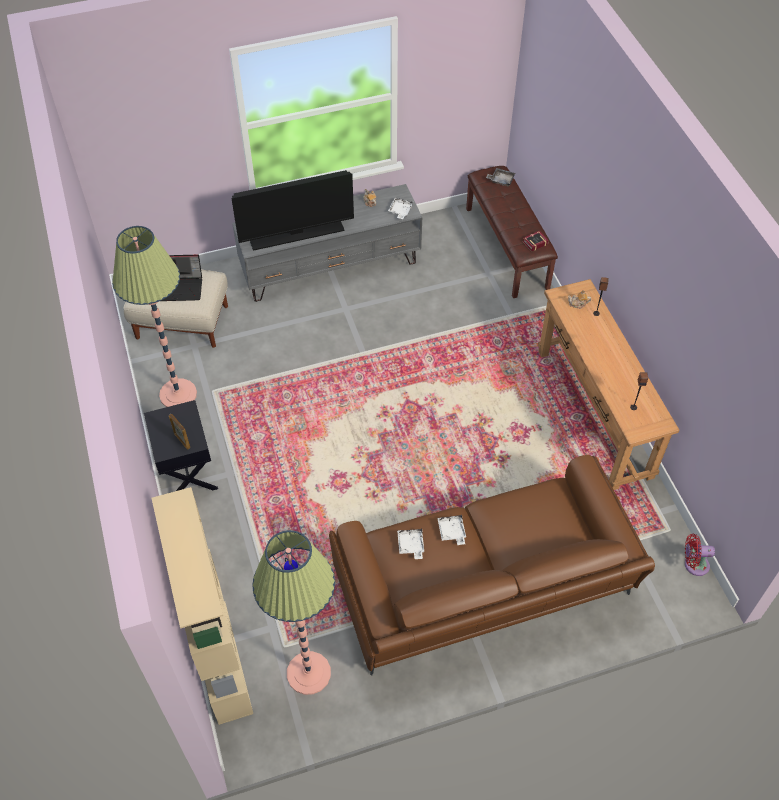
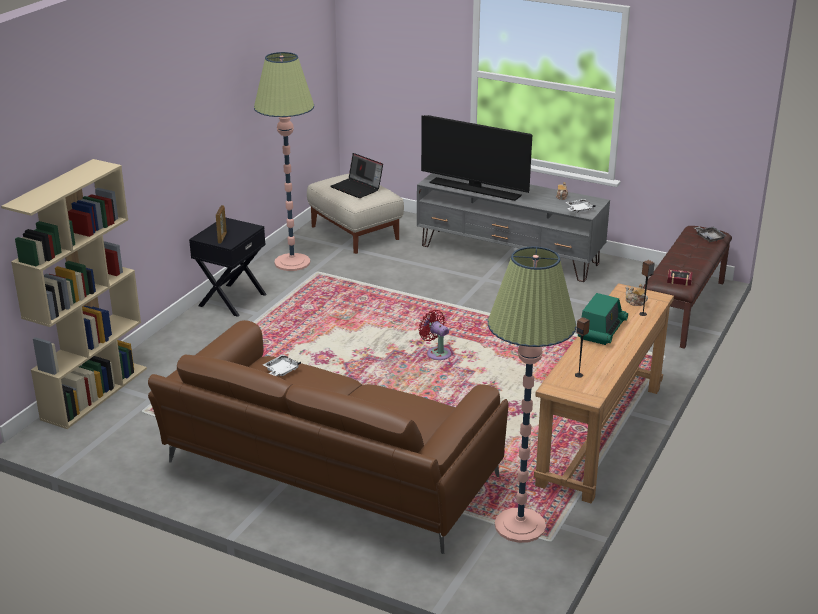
camera: 45 degrees right, 25 degrees down
(308, 673) = (133, 434): floor lamp -> floor lamp (520, 526)
(452, 532) = (322, 381): white tray -> none
(593, 350) = (601, 330): none -> radio
(693, 564) = (536, 576): red fan -> red fan (437, 353)

